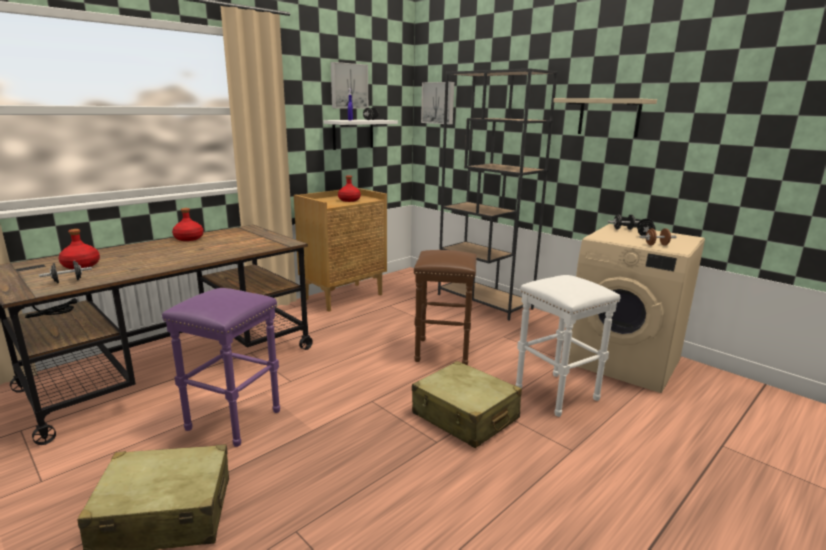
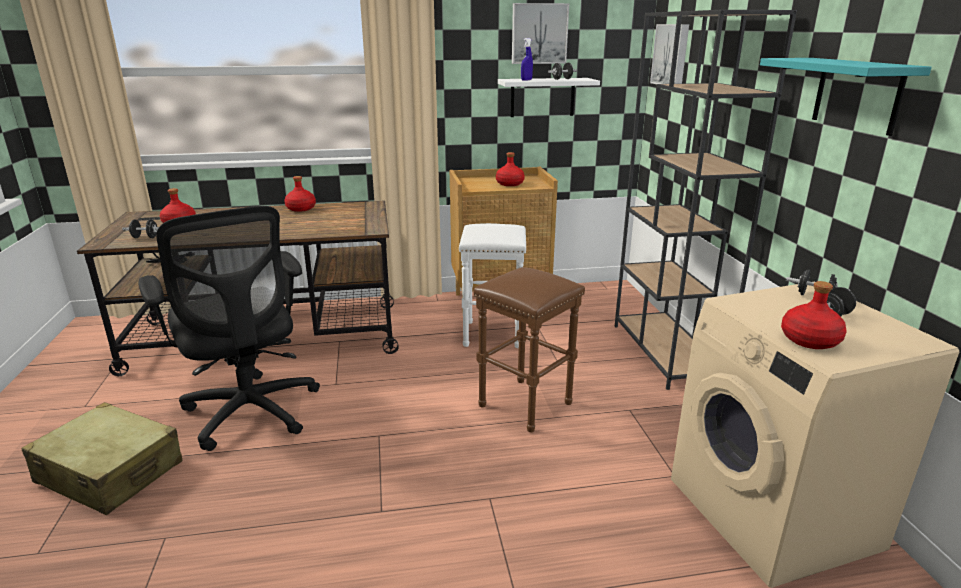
camera: 35 degrees right, 5 degrees up
(234, 421) = (247, 407): purple stool -> black office chair
(465, 416) = (447, 495): beige suitcase -> none
(558, 394) = (601, 518): white stool -> white stool (494, 334)
(609, 117) = (857, 94): beige shelf -> turquoise shelf
(656, 245) = (810, 340): brown dumbbell -> red bottle

